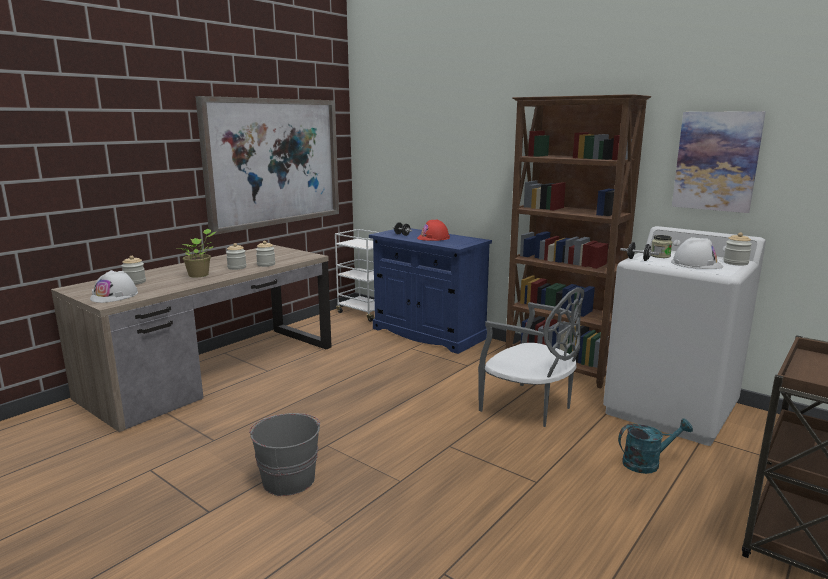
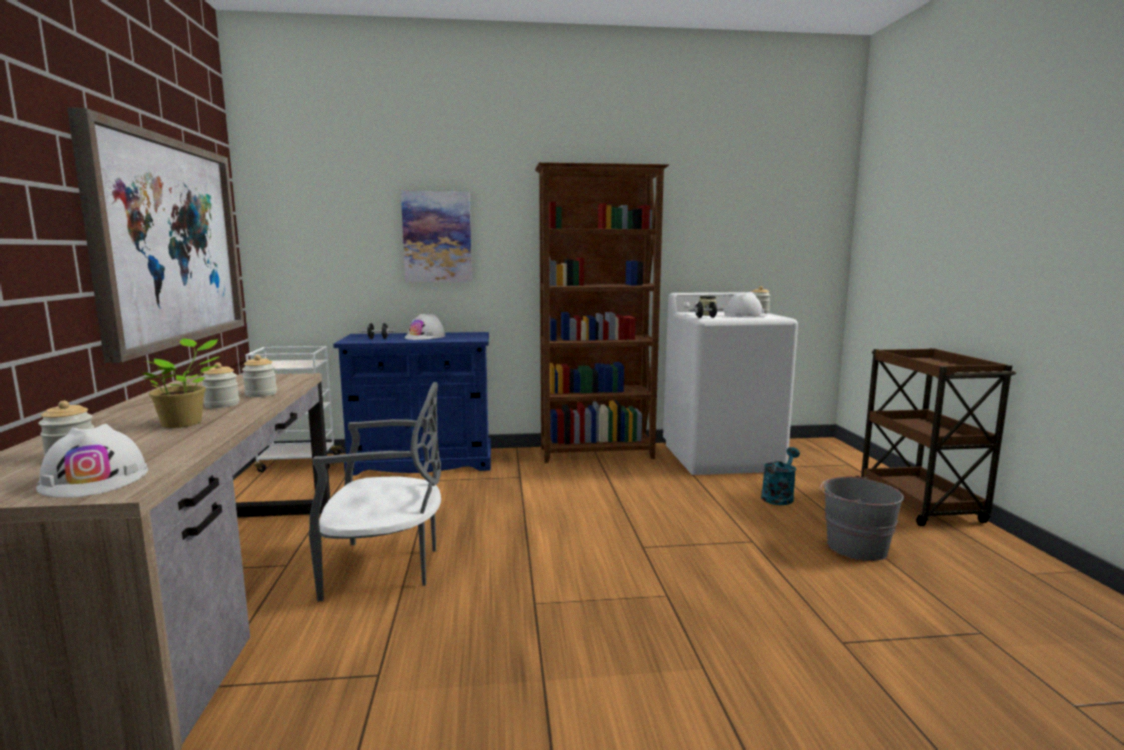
camera: 45 degrees left, 5 degrees down
(288, 479) = (565, 657): grey bucket -> grey bucket (855, 547)
(433, 238) = (425, 337): red hard hat -> white hard hat
(529, 407) = (637, 491): grey chair -> grey chair (386, 568)
(716, 161) = (711, 230): picture -> picture (437, 237)

